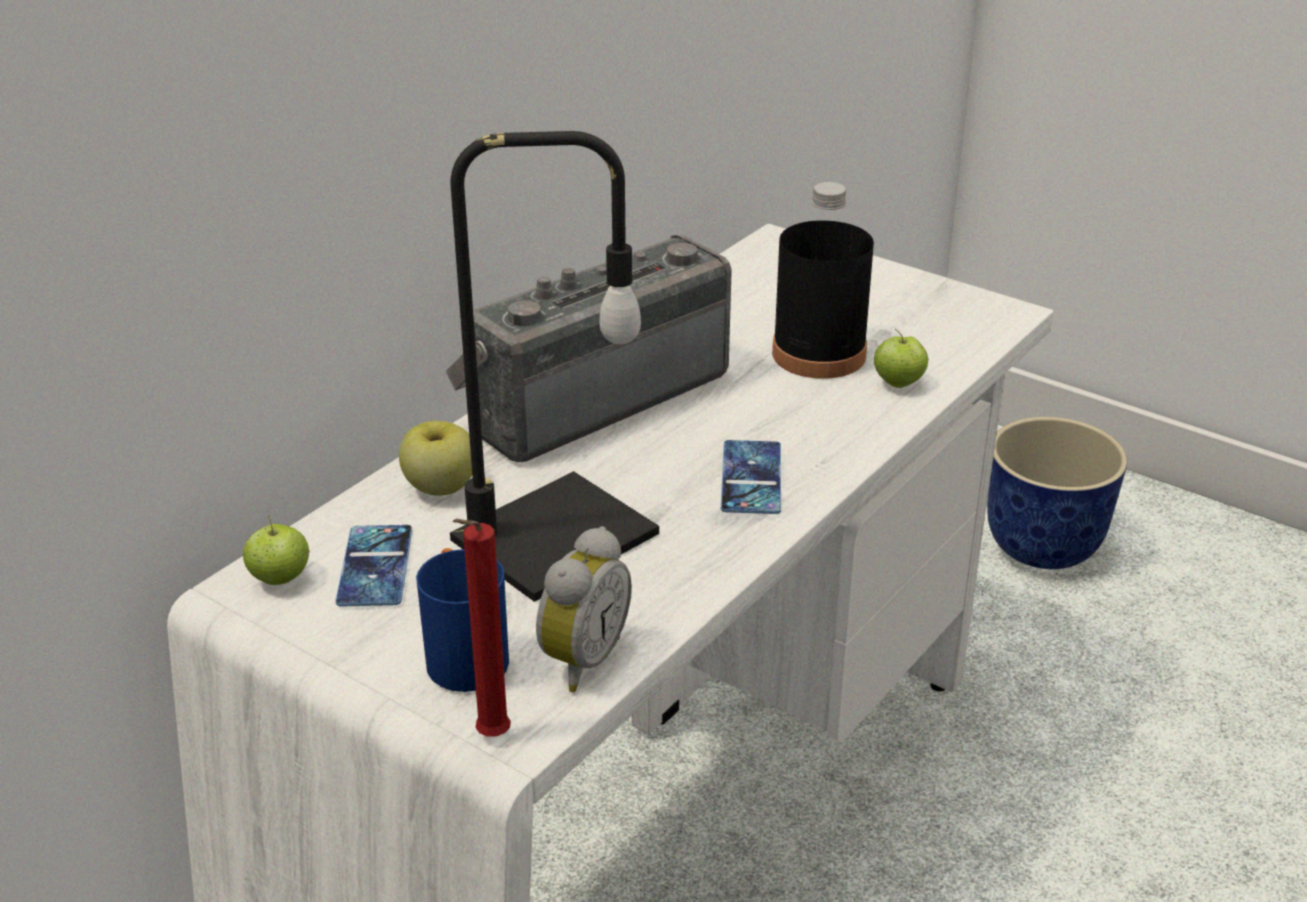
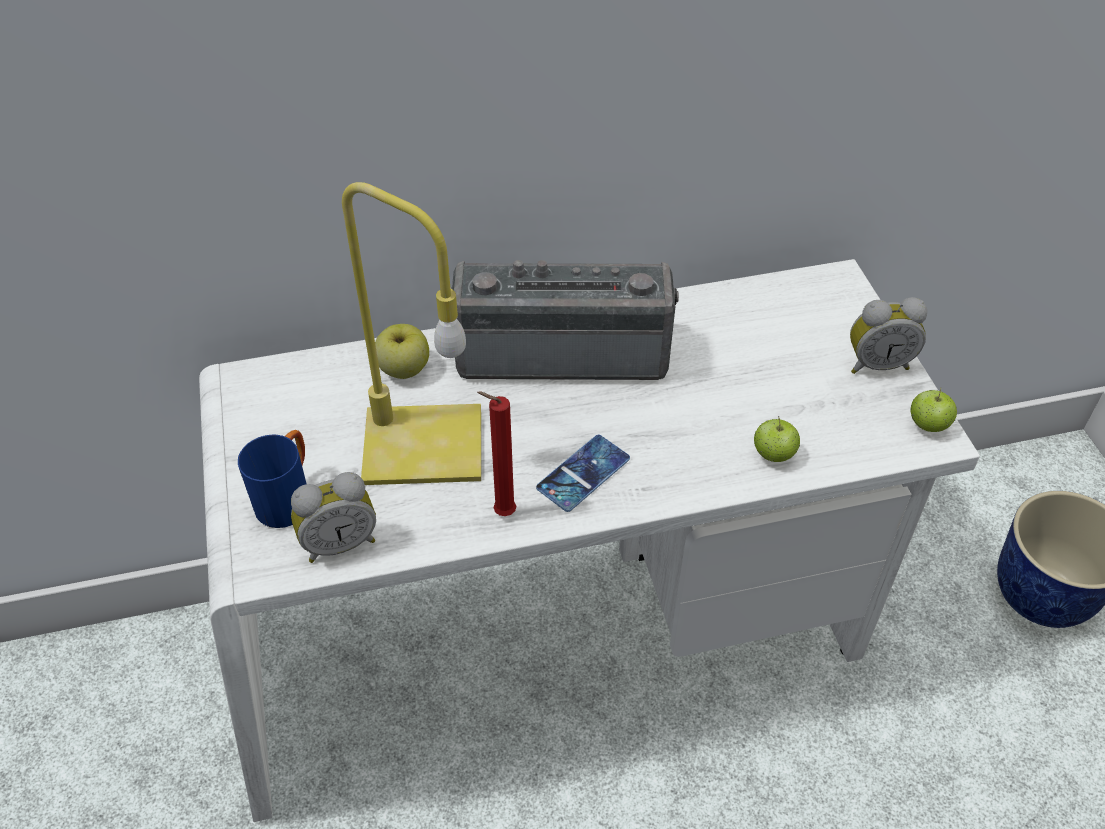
camera: 40 degrees right, 15 degrees up
(280, 579) = (261, 385): apple -> apple (927, 425)
(375, 566) = (312, 406): phone -> none
(489, 738) = (241, 562): red candle -> red candle (501, 513)
(552, 540) = (419, 446): black table lamp -> yellow table lamp
(819, 354) = (748, 397): black bottle -> none
(890, 284) = (876, 363): none -> alarm clock

